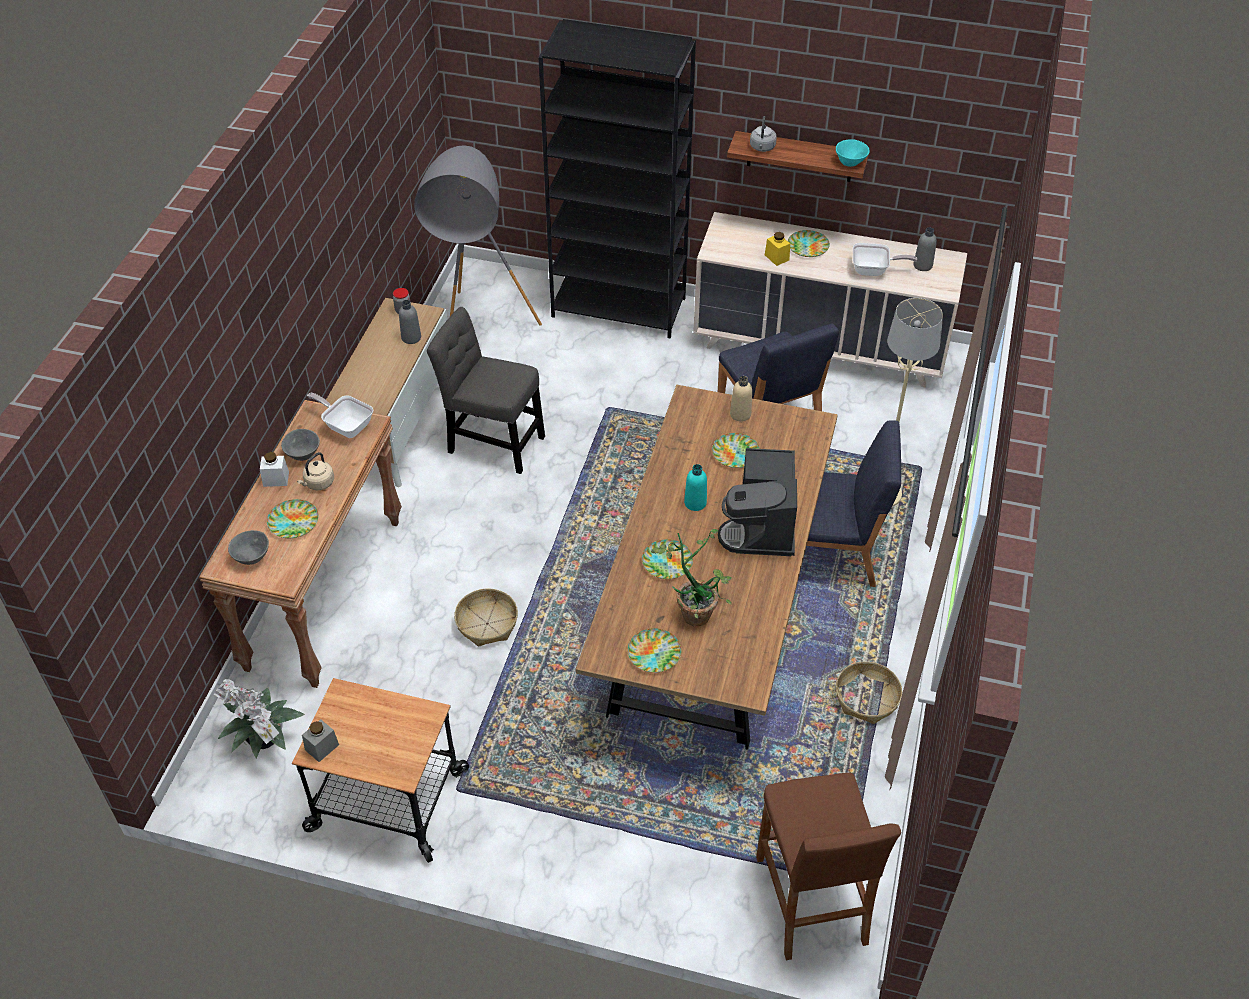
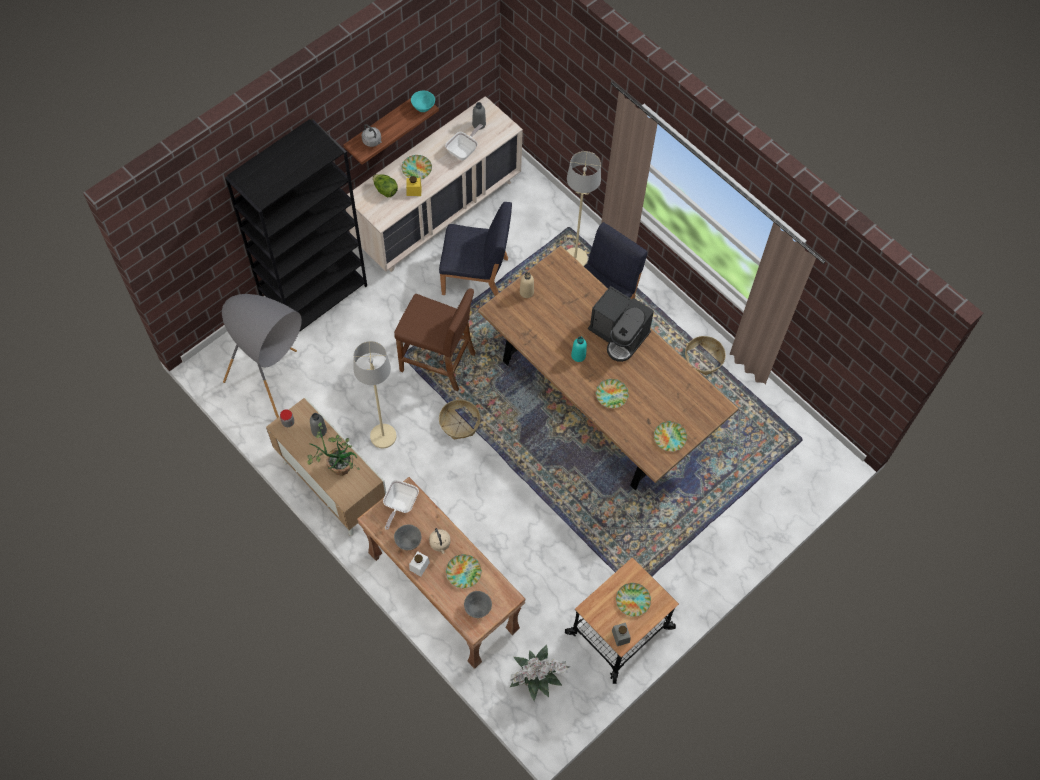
camera: 60 degrees left, 15 degrees up
(346, 425) = (399, 505): frying pan -> frying pan turned 45 degrees counterclockwise
(487, 623) = (528, 516): basket -> basket (459, 423)
(492, 442) = (383, 436): grey chair -> beige floor lamp
(696, 609) = (653, 400): potted plant -> potted plant (337, 465)
(736, 453) = (555, 313): plate -> plate (633, 600)
(754, 237) = (385, 190): none -> lettuce
(811, 901) = (802, 460): brown stool -> brown stool (438, 362)

